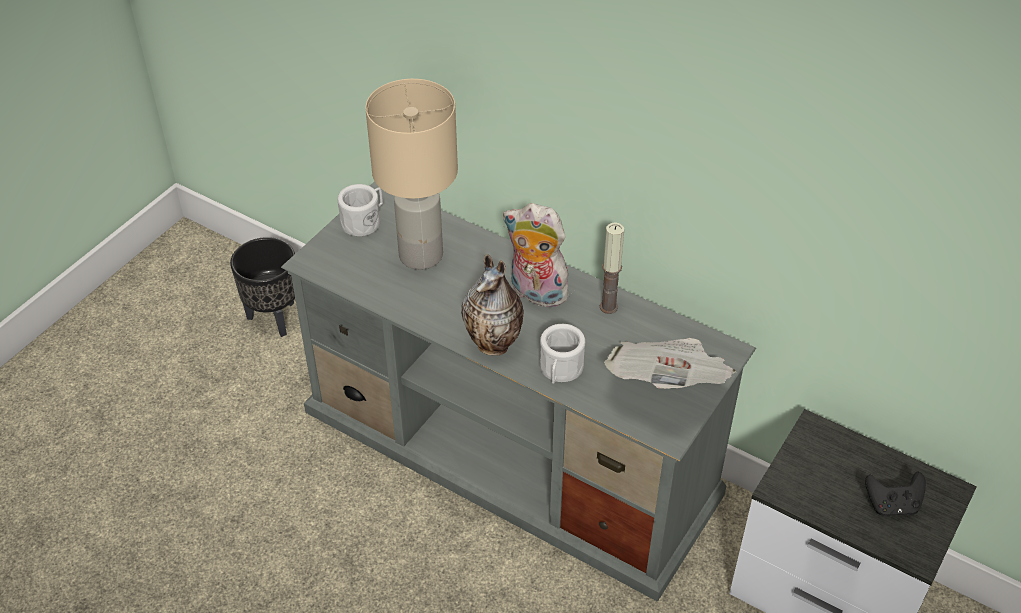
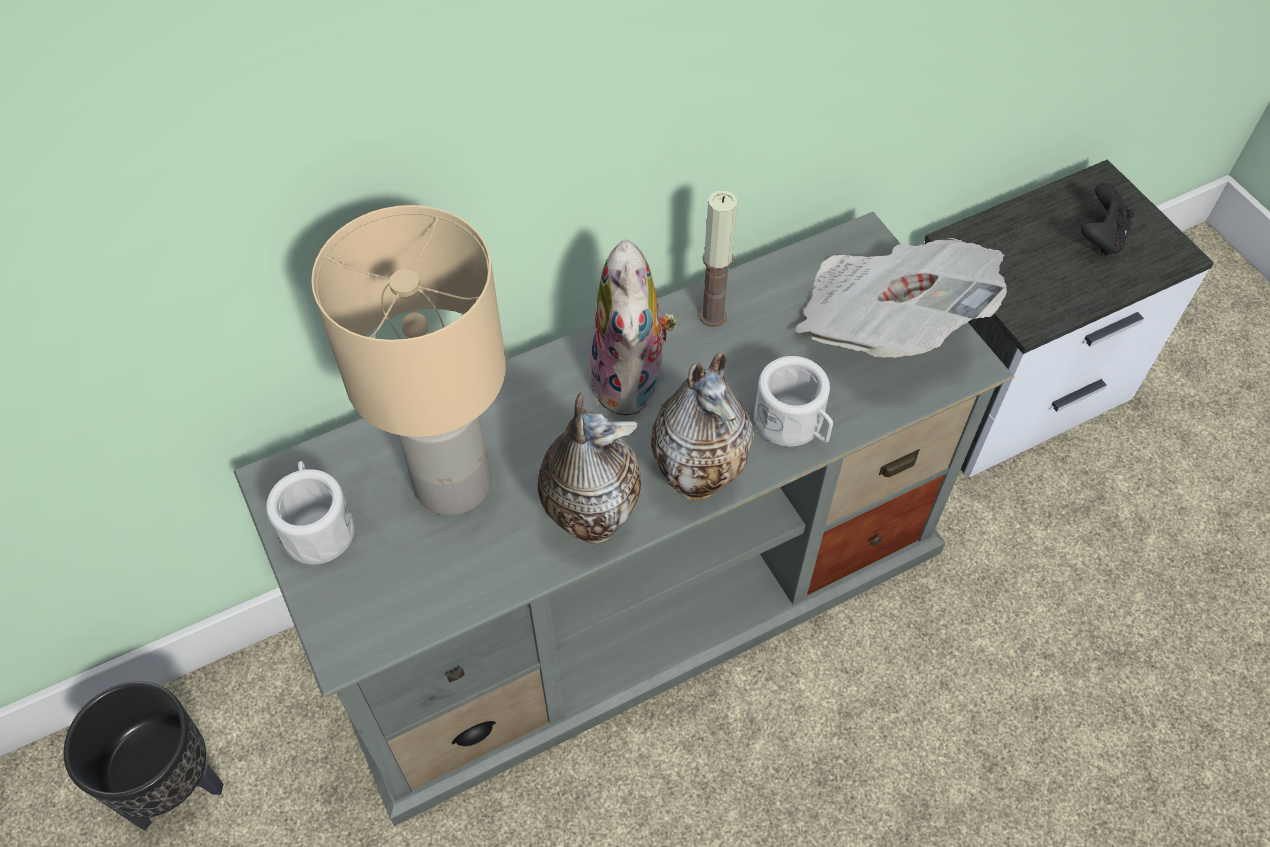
camera: 60 degrees left, 10 degrees up
(438, 313) = (590, 518): none -> vase
(535, 293) = (632, 382): plush toy -> plush toy turned 60 degrees counterclockwise

